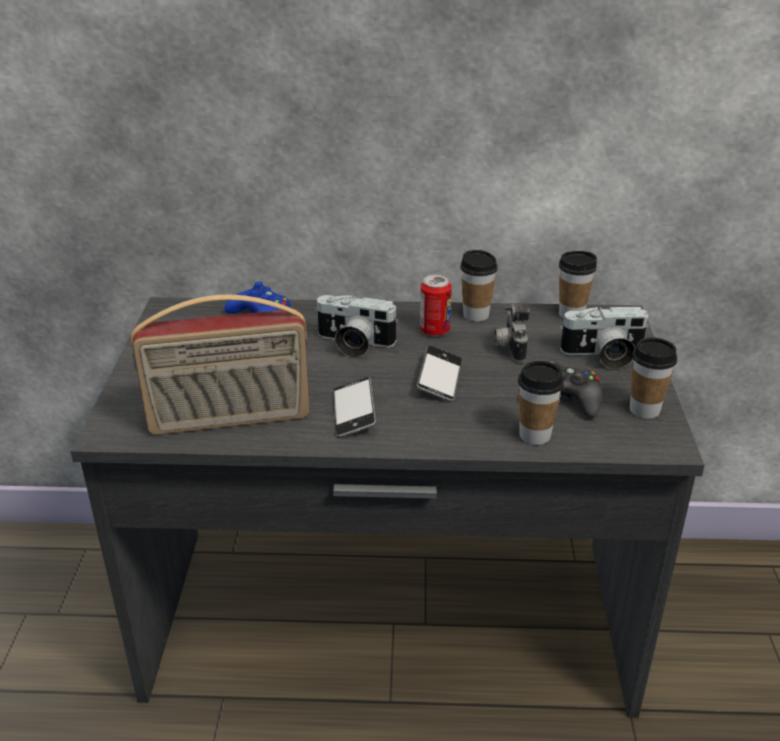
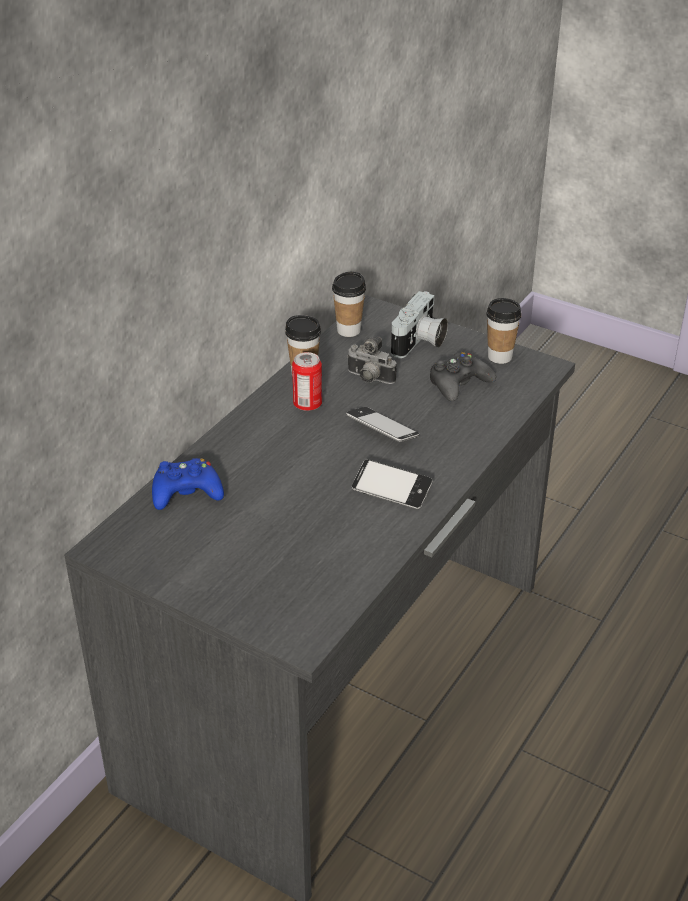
camera: 60 degrees left, 5 degrees up
(229, 419) = (344, 561): radio -> none
(353, 344) = (287, 454): camera -> none
(535, 435) = (491, 415): cup -> none

